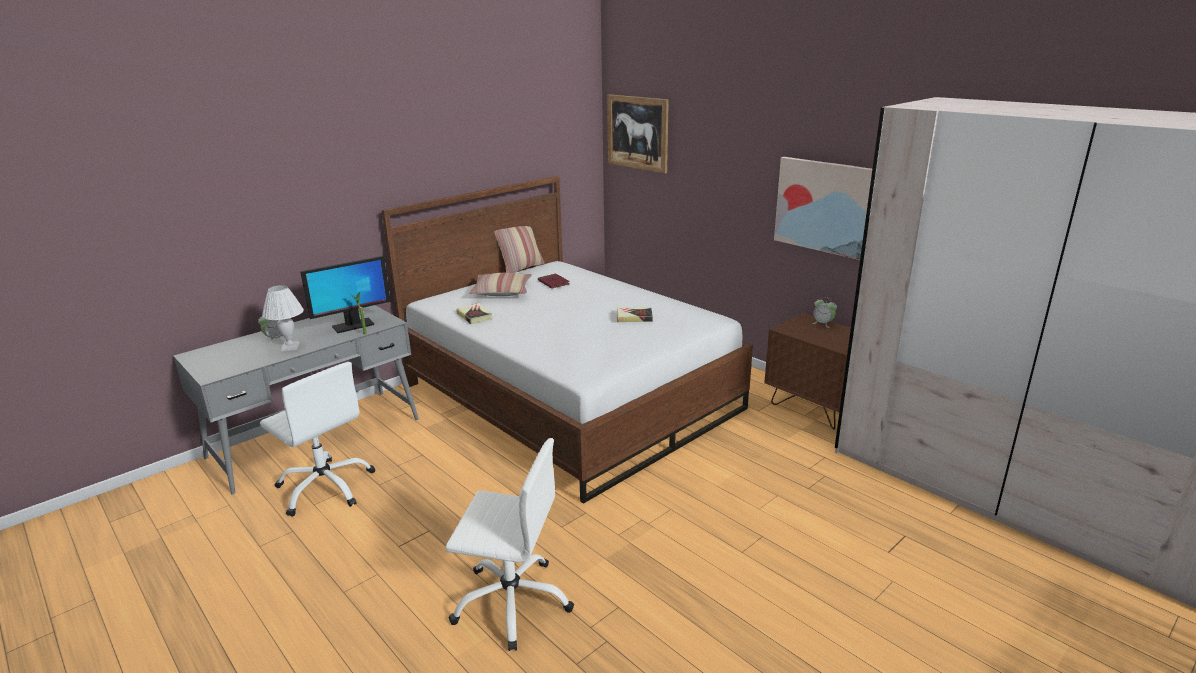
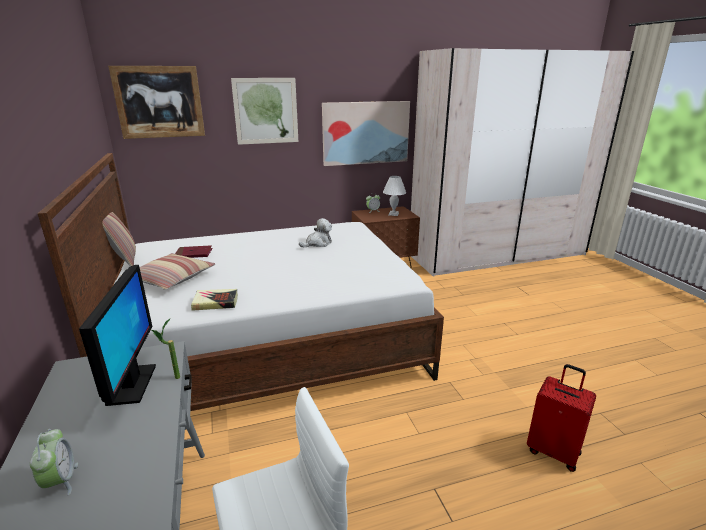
camera: 65 degrees left, 0 degrees up
(289, 347) = (127, 463): white table lamp -> white table lamp (393, 214)
(512, 601) = (553, 451): white office chair -> red suitcase
(634, 317) = (318, 243): book -> plush toy
(723, 157) = (266, 111): none -> picture

